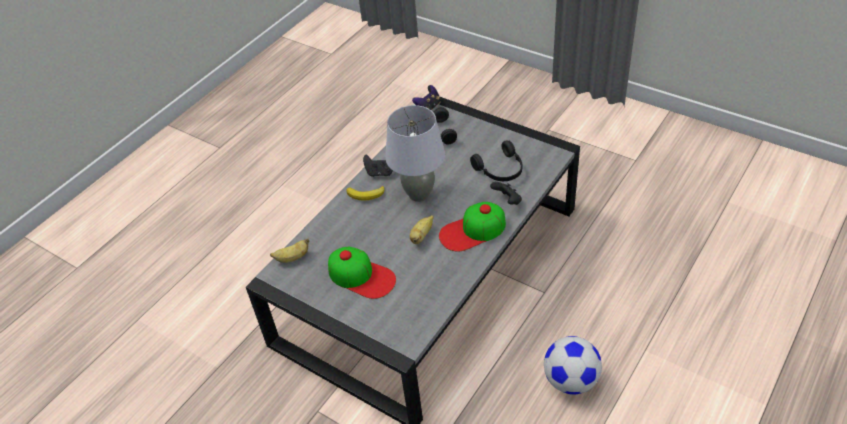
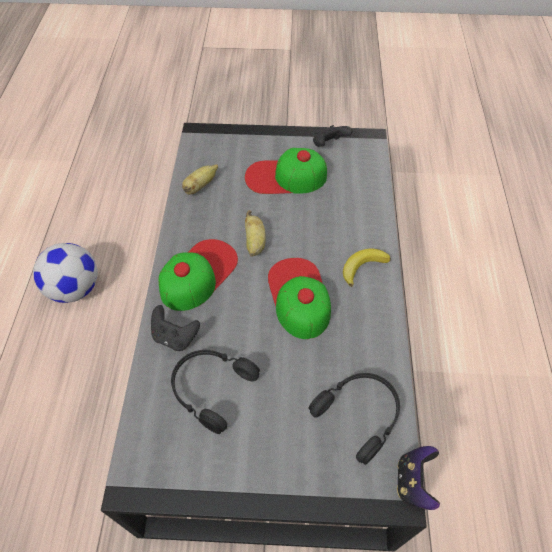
camera: 145 degrees right, 10 degrees up
(292, 258) = (370, 166): banana -> banana (200, 186)
(380, 172) = (374, 308): black game controller -> black game controller (329, 145)
(419, 194) = (299, 296): grey table lamp -> cap

